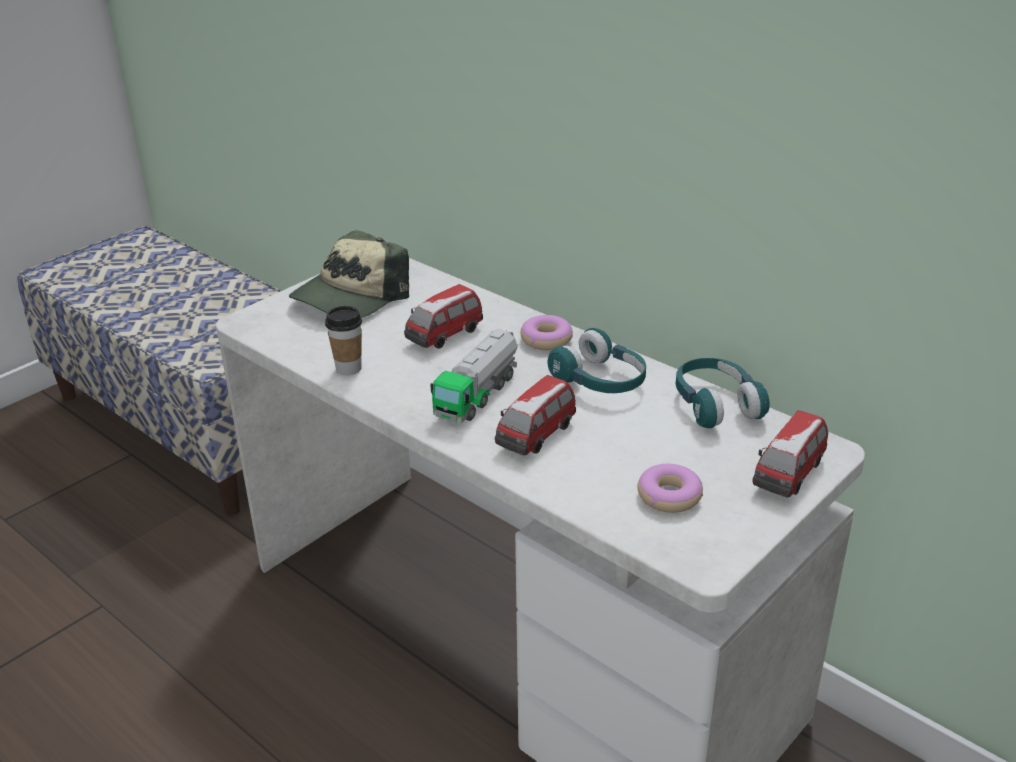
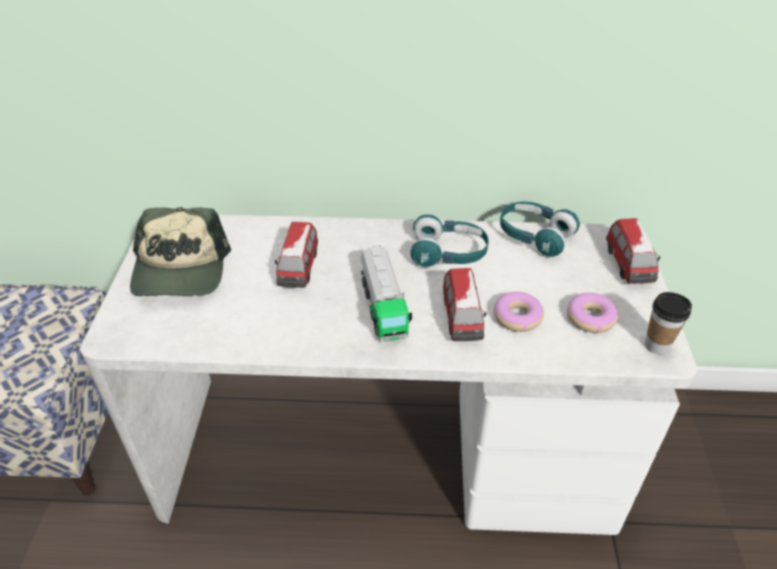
camera: 40 degrees left, 10 degrees up
(348, 368) = (259, 335): cup -> cup (656, 345)
(546, 340) = (375, 238): donut -> donut (517, 317)

